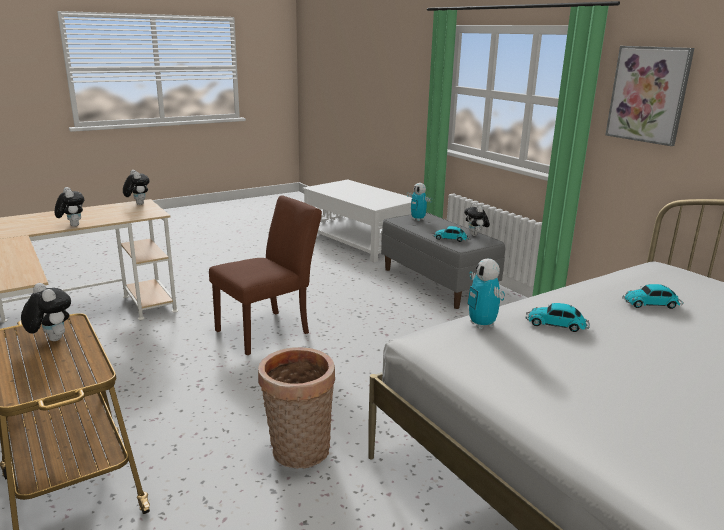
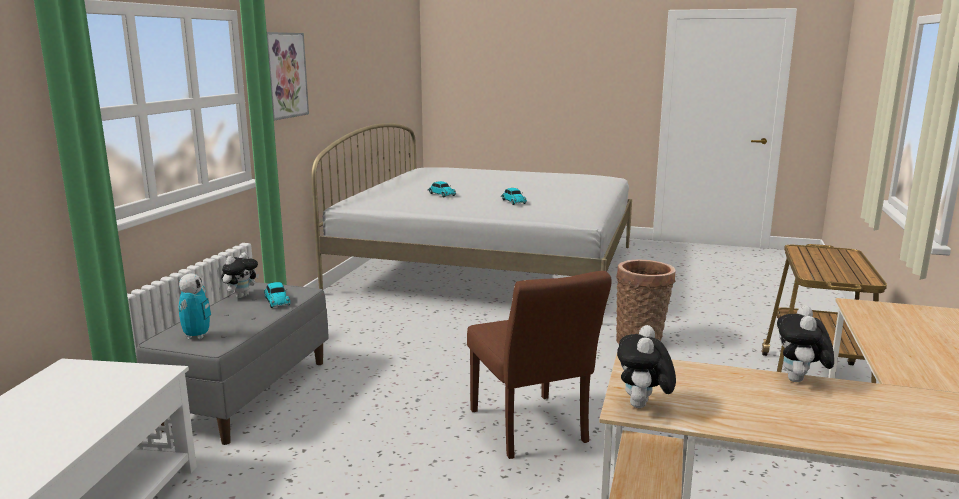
camera: 130 degrees left, 5 degrees down
(51, 339) = (829, 270): plush toy -> none
(269, 330) = (532, 430): brown chair -> brown chair turned 120 degrees counterclockwise
(482, 325) = (547, 210): toy robot -> none

